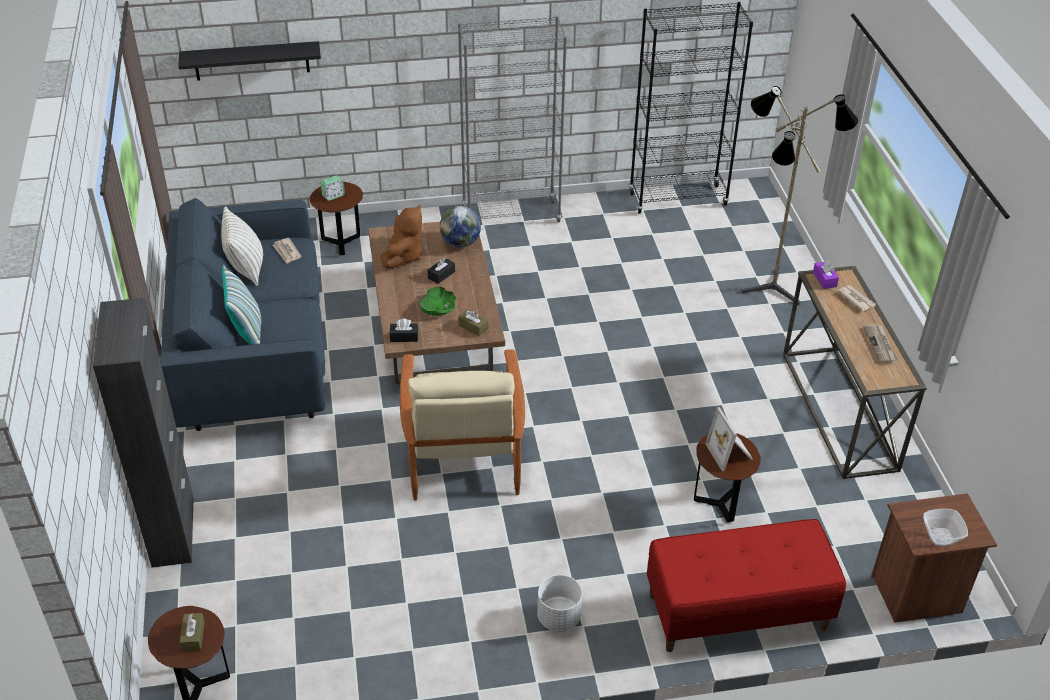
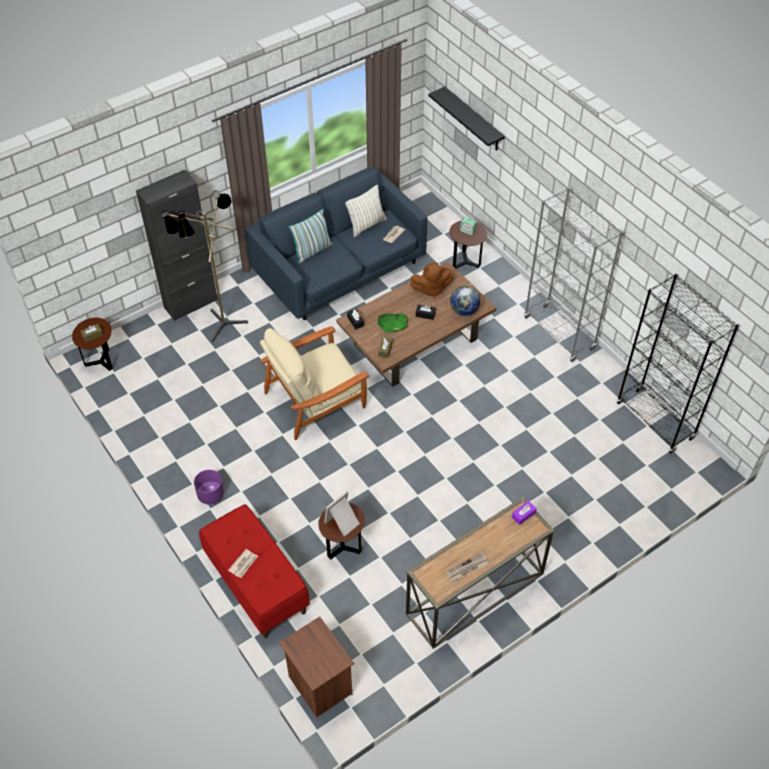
camera: 65 degrees right, 10 degrees up
(558, 618) = (210, 495): white planter -> purple planter
(769, 292) = (581, 513): floor lamp -> floor lamp (219, 324)
(856, 299) = (512, 541): newspaper -> newspaper (243, 564)
(940, 537) = (303, 654): bowl -> none

